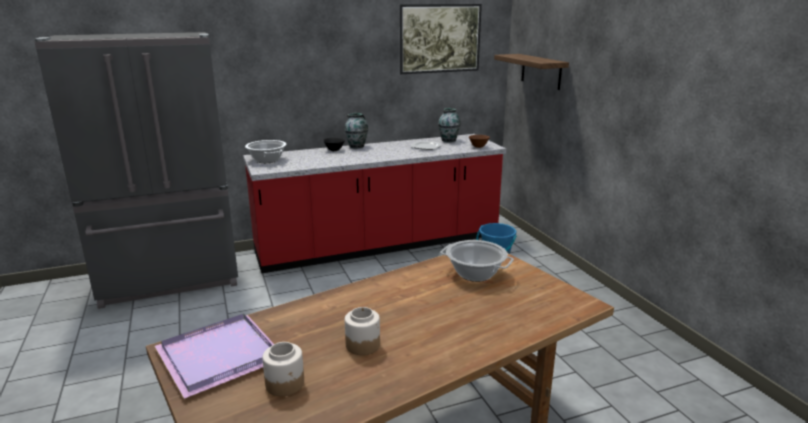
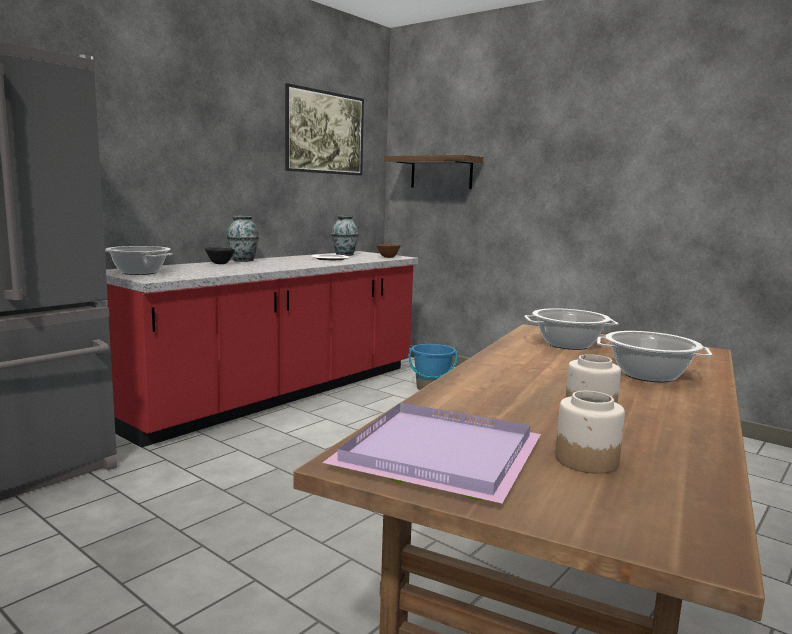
camera: 30 degrees left, 10 degrees down
(472, 321) = (648, 375): none -> cooking pot

